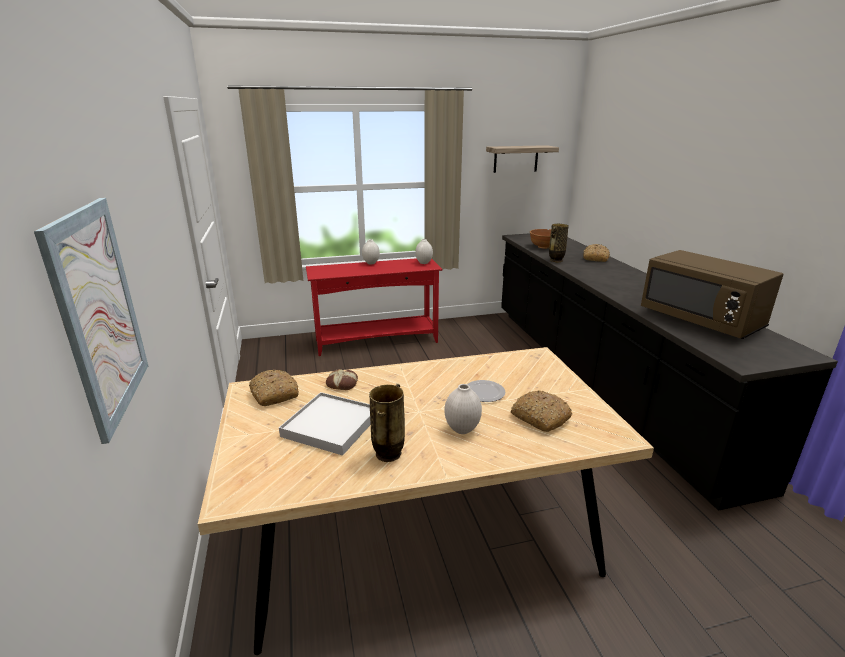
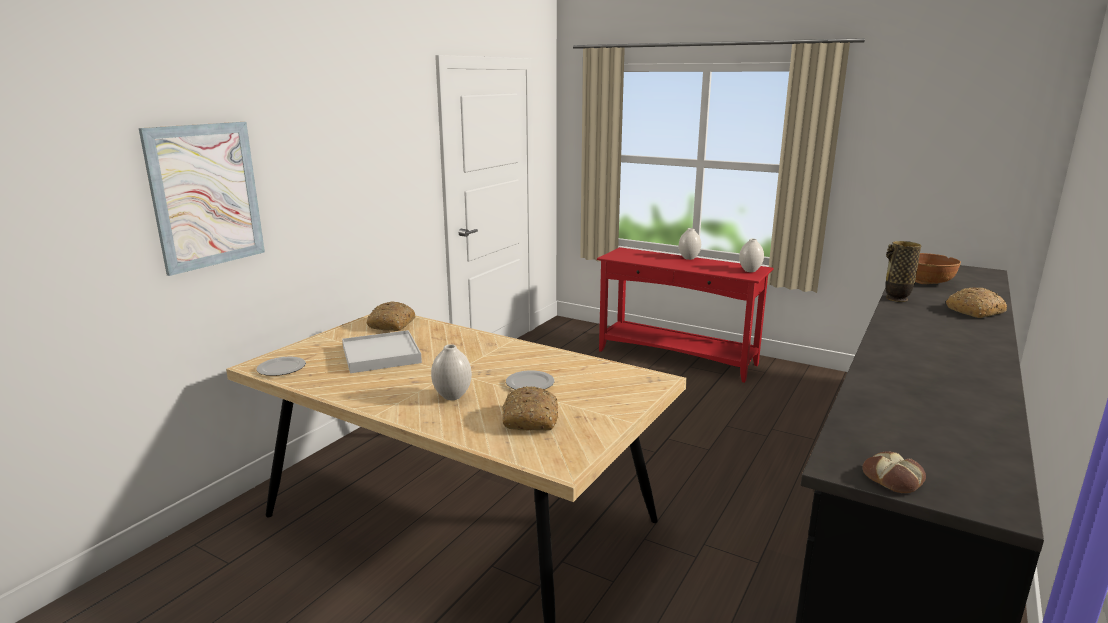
camera: 45 degrees right, 5 degrees down
(263, 487) = (281, 368): none -> plate
(342, 383) = (446, 335): bread -> bread (893, 478)
(388, 454) = (374, 386): vase -> none
(516, 159) = (943, 144): shelf -> none
(701, 320) = (930, 414): brown microwave -> none

